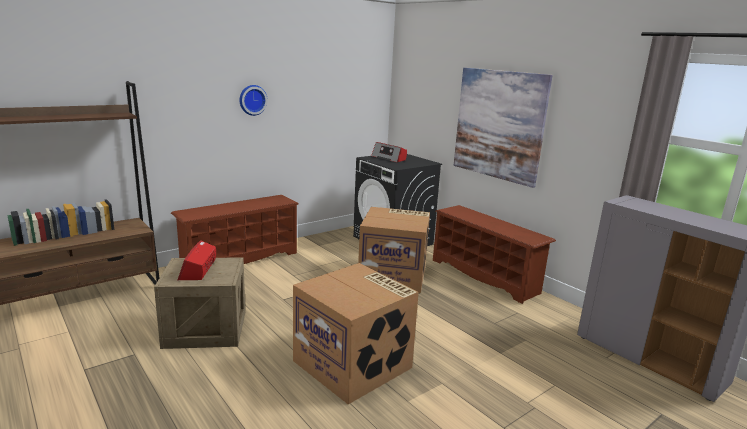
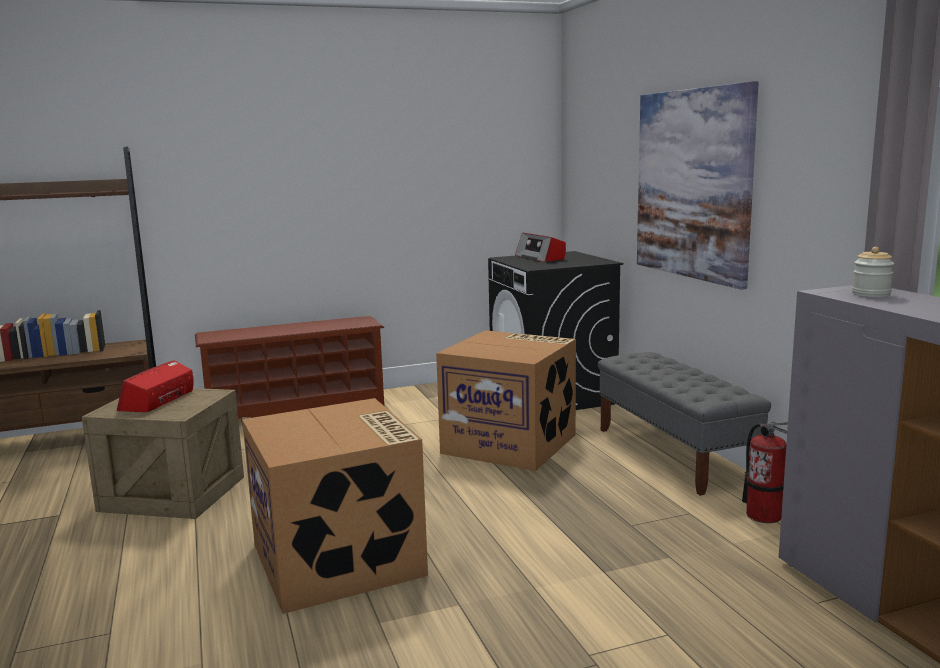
camera: 20 degrees right, 5 degrees down
(252, 100) = (317, 171): wall clock -> none
(485, 276) = (674, 454): brown shoe rack -> grey bench
(552, 310) = (763, 515): none -> fire extinguisher
(640, 204) = (871, 294): none -> jar

